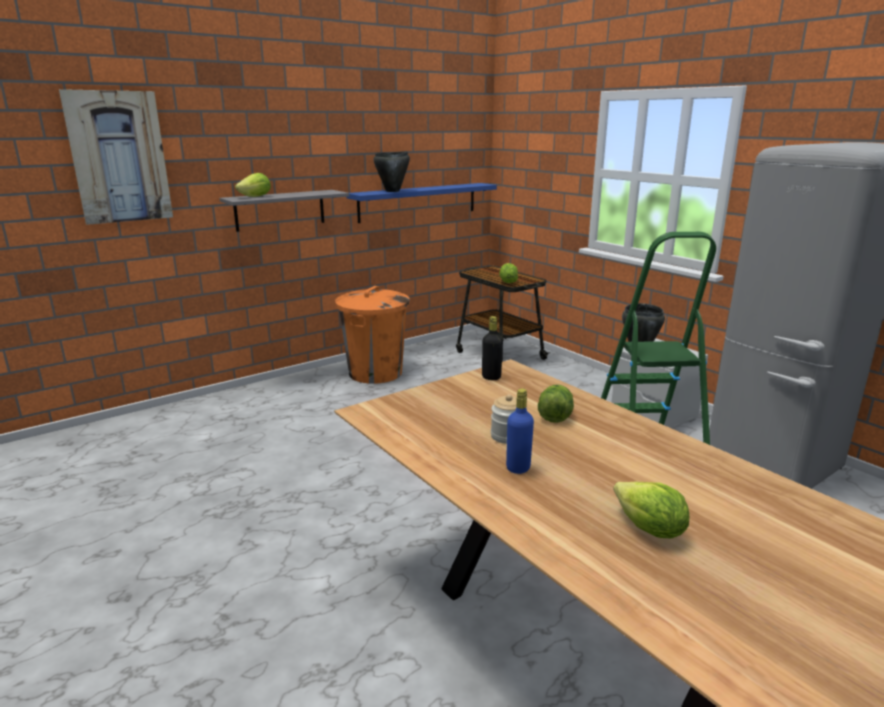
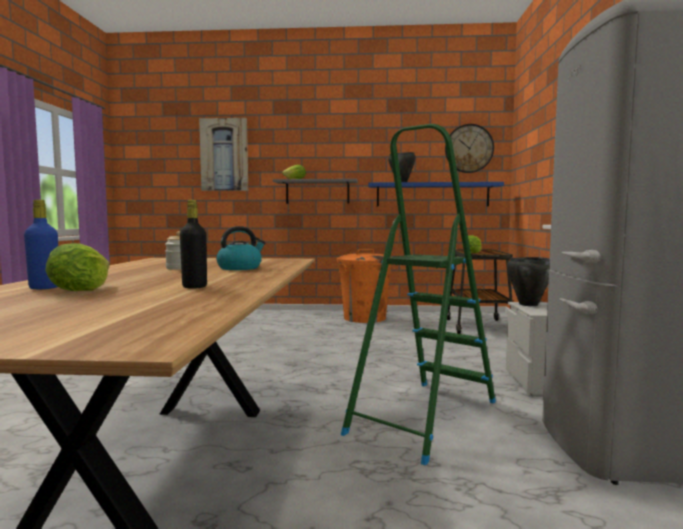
camera: 40 degrees right, 15 degrees down
(453, 141) = (469, 148): none -> wall clock
(491, 377) = (270, 259): black bottle -> black bottle (194, 287)
(518, 468) = (133, 273): blue bottle -> blue bottle (44, 288)
(554, 414) = (240, 268): lettuce -> kettle

